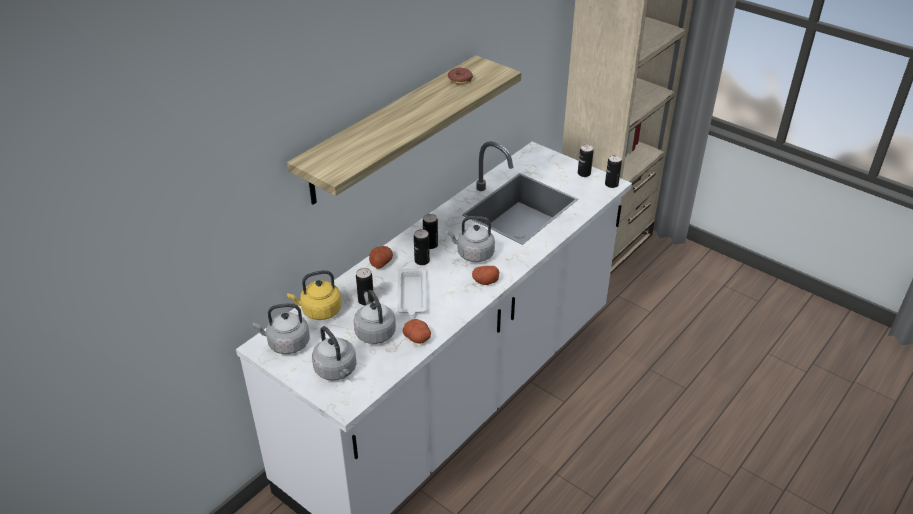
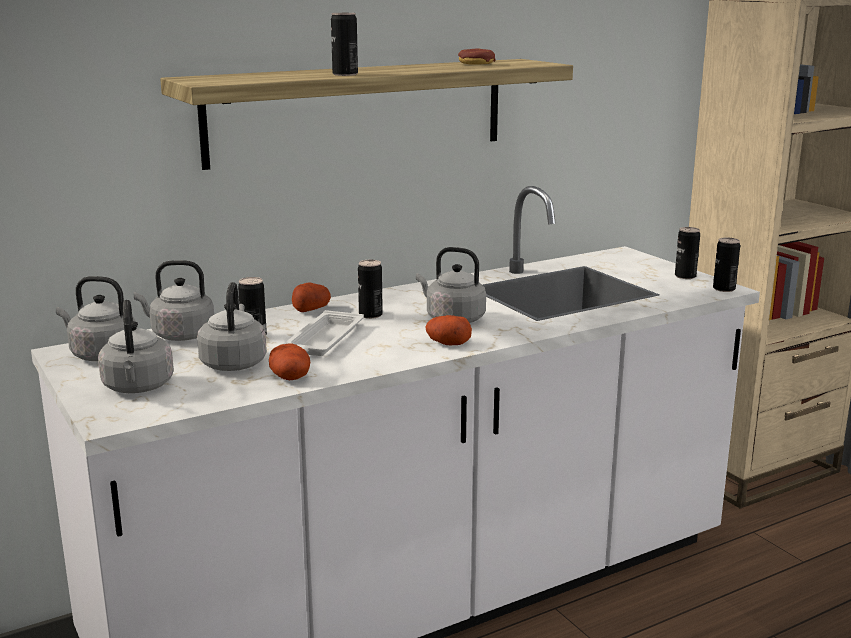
camera: 20 degrees right, 20 degrees down
(319, 311) = (179, 335): yellow kettle -> grey kettle
(430, 245) = (397, 304): can -> can (345, 74)

